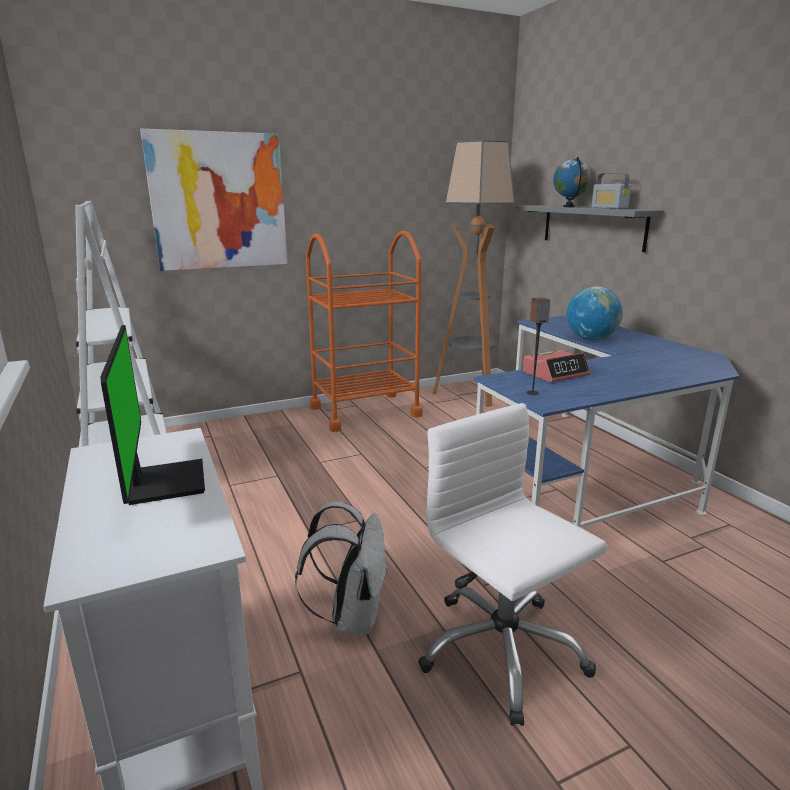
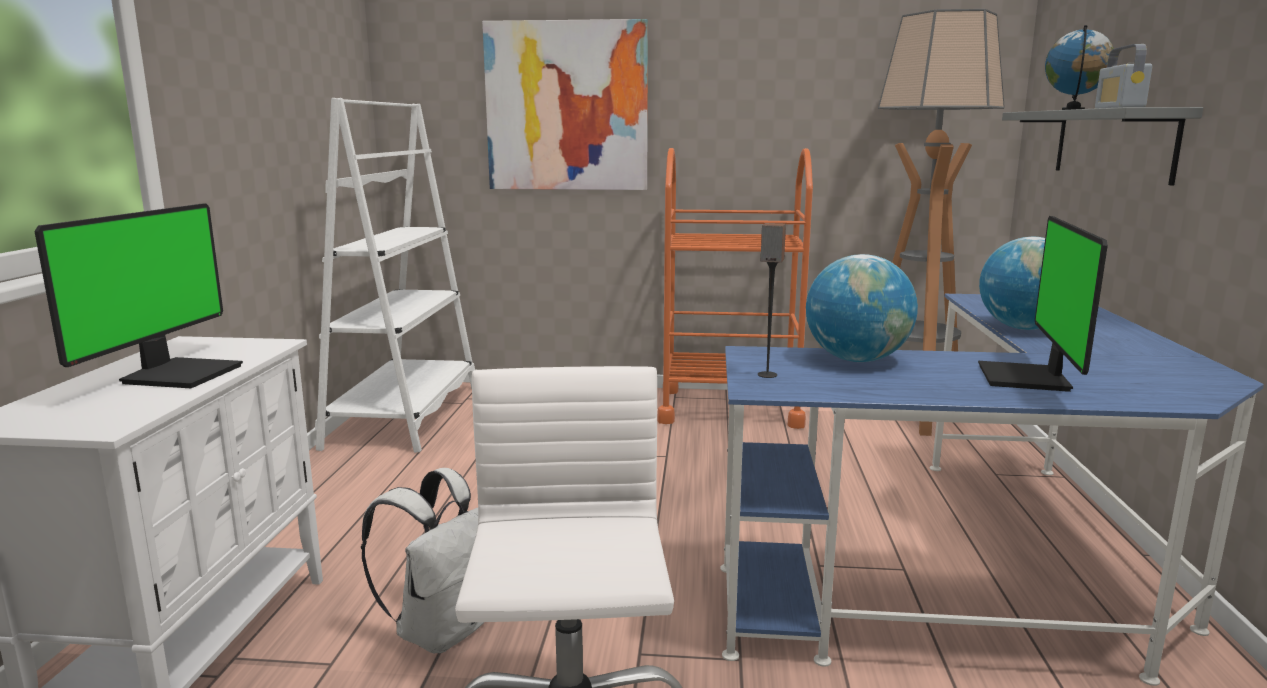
camera: 30 degrees right, 5 degrees down
(555, 373) = (857, 360): alarm clock -> globe
(645, 370) = (1028, 378): none -> monitor

